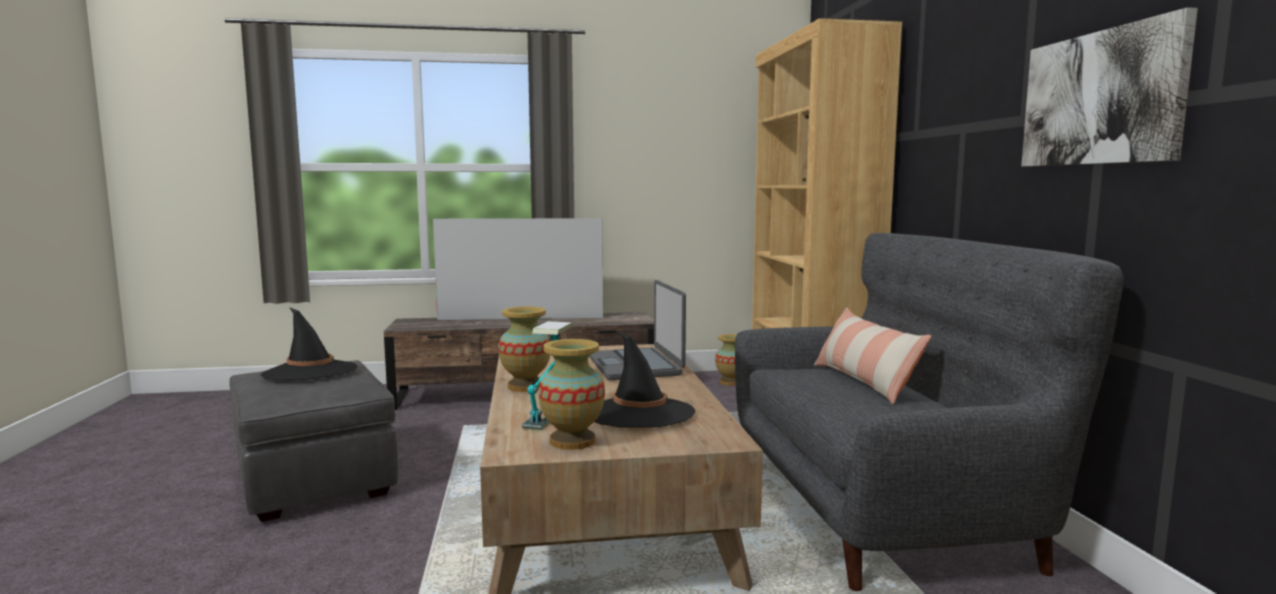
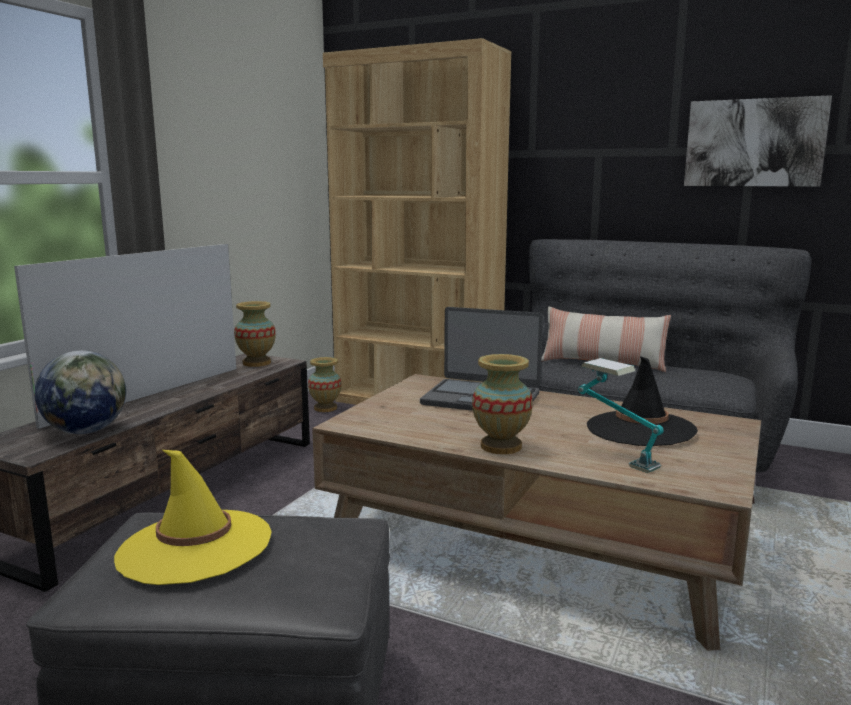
camera: 55 degrees left, 5 degrees up
(310, 372) = (195, 546): black hat -> yellow hat
(443, 325) = (86, 431): none -> globe
(572, 441) = (702, 464): vase -> vase (256, 363)

